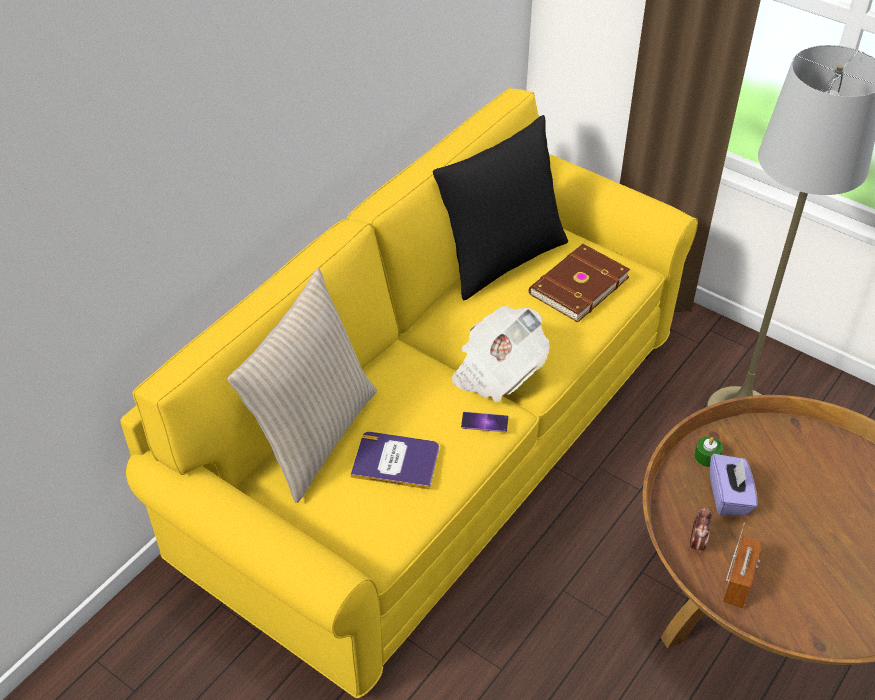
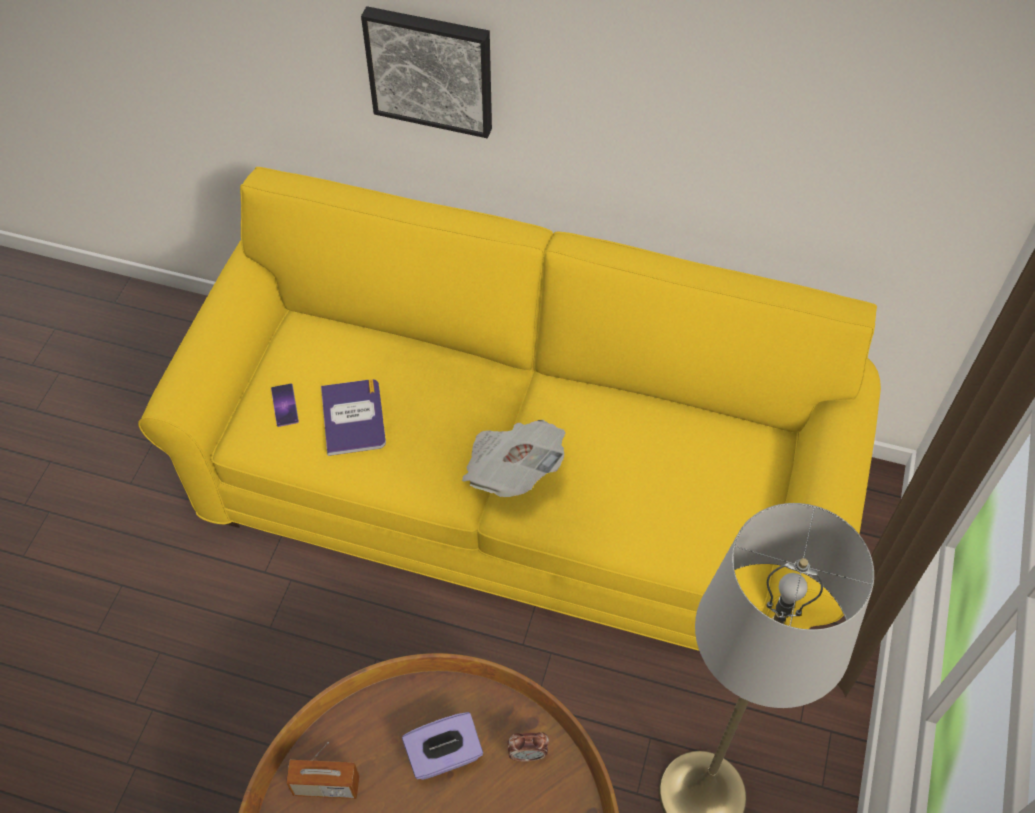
camera: 70 degrees right, 10 degrees up
(223, 158) = (431, 69): none -> picture
(313, 435) = (363, 343): beige pillow -> none
(484, 422) = (432, 477): phone -> phone (284, 405)
(500, 258) = (687, 422): black pillow -> none
(577, 285) = (679, 509): brown book -> none
(697, 543) = (368, 733): alarm clock -> alarm clock (527, 754)
(707, 456) = (496, 720): green candle -> none

